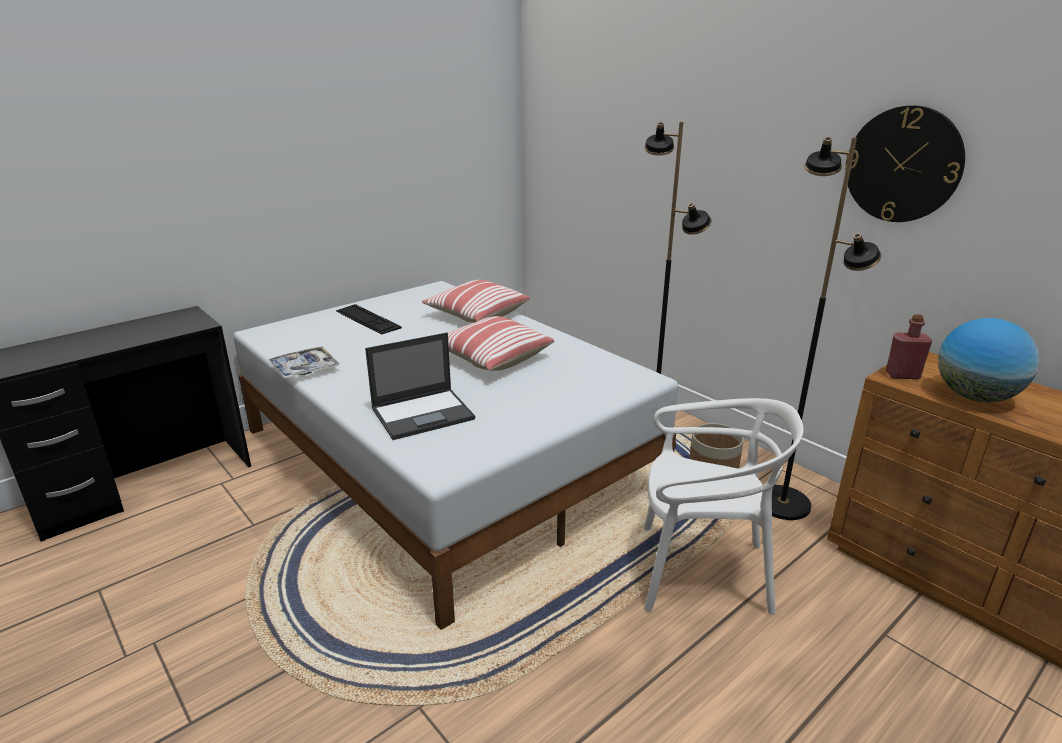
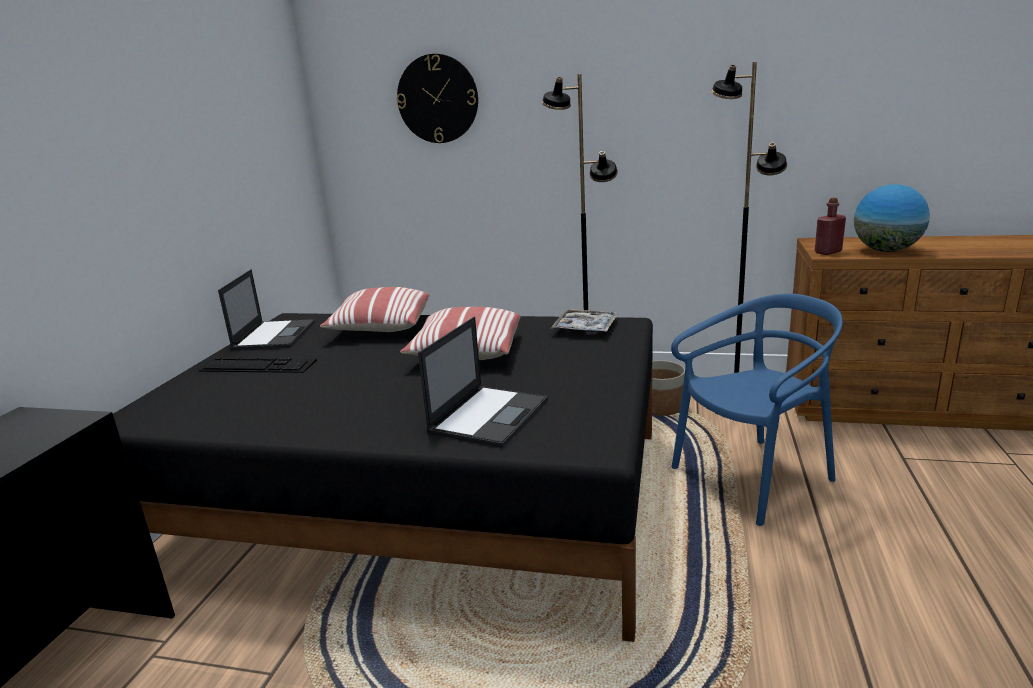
camera: 35 degrees left, 5 degrees down
(304, 369) = (266, 431): tray -> tray (585, 328)
(410, 298) = (275, 335): none -> laptop
(446, 459) = (420, 496): white bed -> black bed
(701, 572) = (753, 478): white chair -> blue chair
(903, 165) = (756, 91): wall clock -> wall clock (437, 99)

